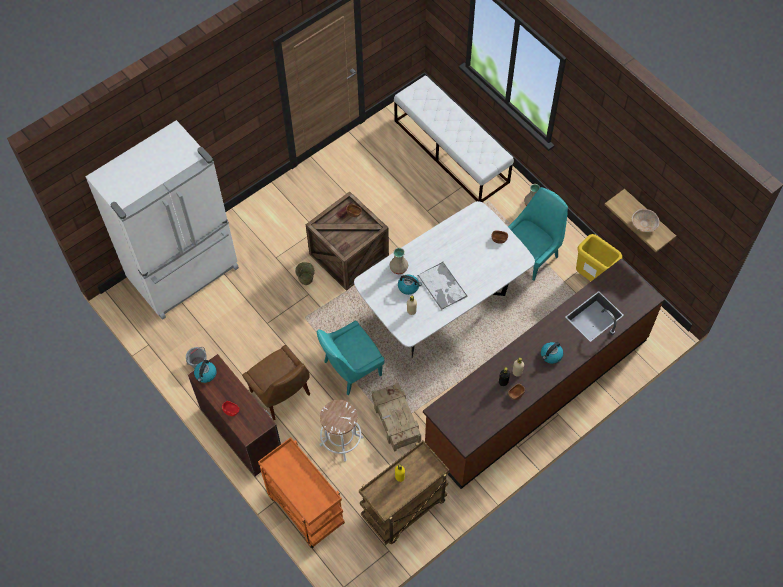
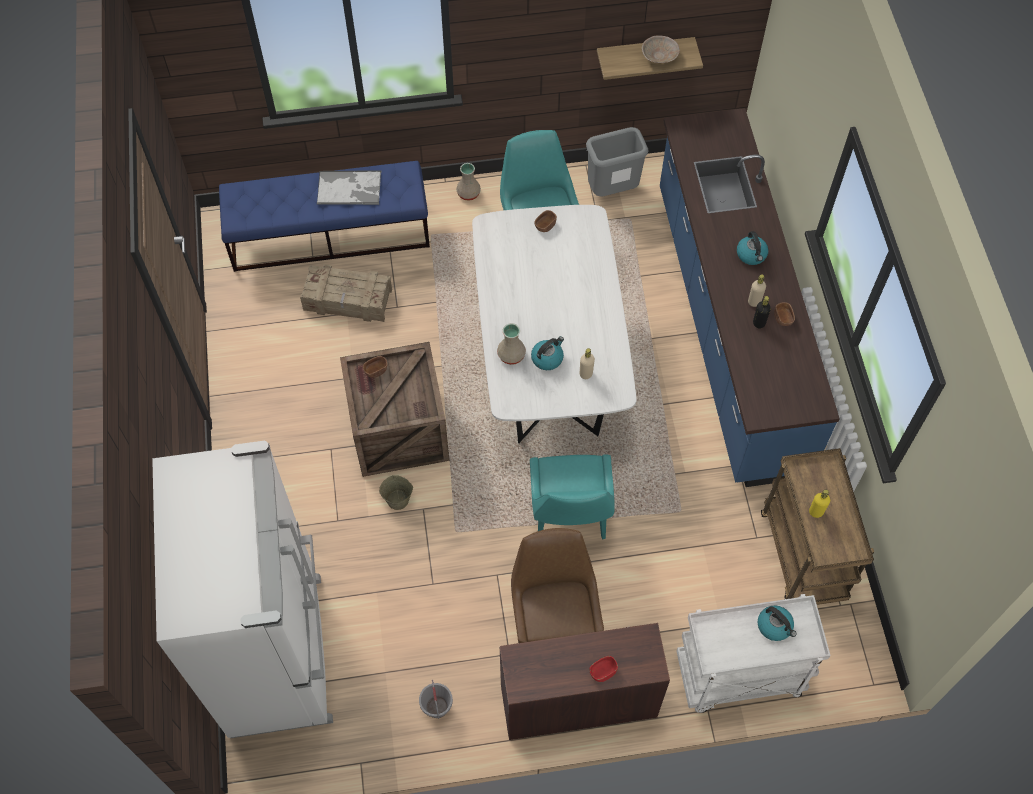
camera: 60 degrees left, 0 degrees up
(205, 374) = (524, 678): kettle -> kettle (775, 626)
(281, 394) = (554, 620): brown chair -> brown chair turned 90 degrees counterclockwise
(304, 508) = (738, 677): orange cart -> white cart
(341, 441) = (666, 581): white stool -> none
(396, 420) = (675, 501): crate -> crate (348, 300)
(442, 286) = (572, 321): tray -> tray (350, 188)
(451, 151) = (330, 235): white bench -> blue bench
(537, 392) = (727, 328): brown counter -> blue counter
(593, 278) = (612, 190): yellow trash can -> grey trash can

